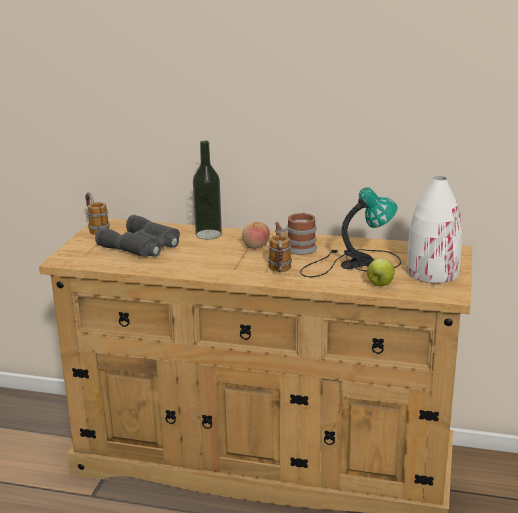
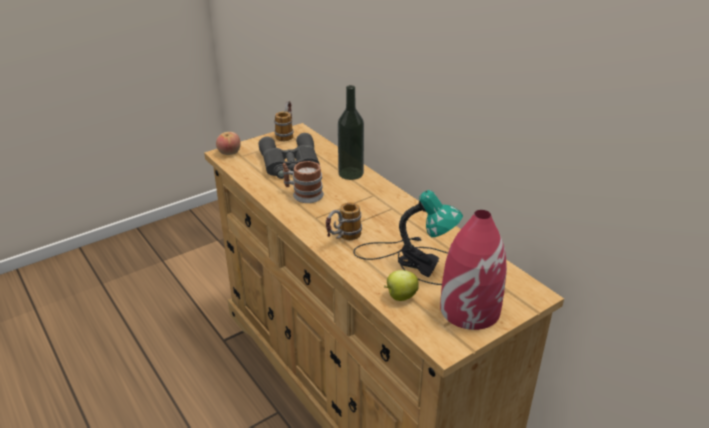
camera: 40 degrees right, 10 degrees up
(255, 246) = (366, 202): apple -> apple (229, 153)
(296, 249) = (392, 221): mug -> mug (303, 194)
(432, 272) = (469, 309): white vase -> red vase

